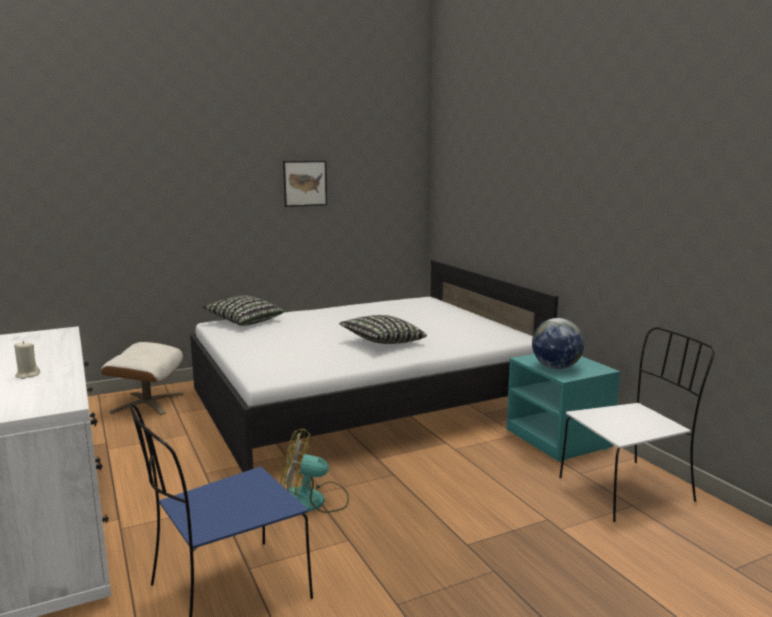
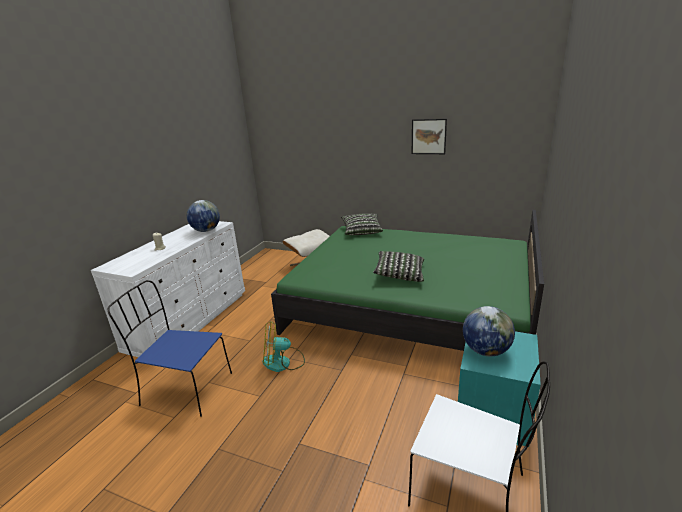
camera: 50 degrees right, 10 degrees up
(57, 342) = (206, 230): none -> globe
(314, 501) = (283, 362): fan -> fan turned 60 degrees counterclockwise
(363, 400) = (410, 307): white bed -> green bed

